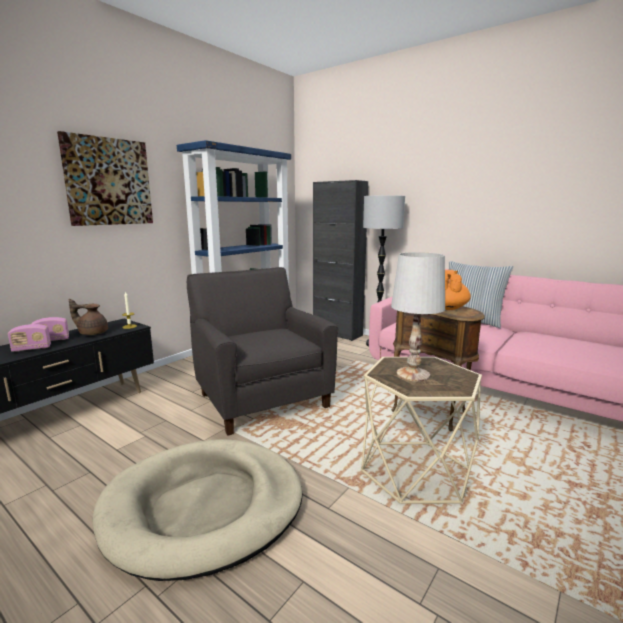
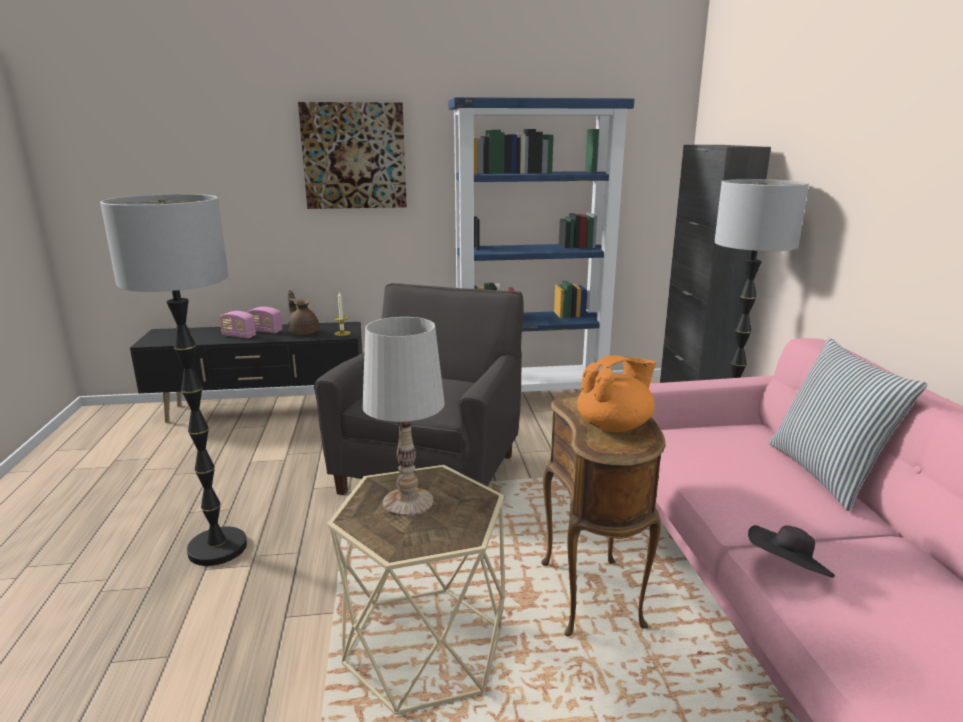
camera: 45 degrees right, 5 degrees up
(204, 507) = (218, 548): beige dog bed -> floor lamp
(531, 348) = (787, 570): none -> black hat

